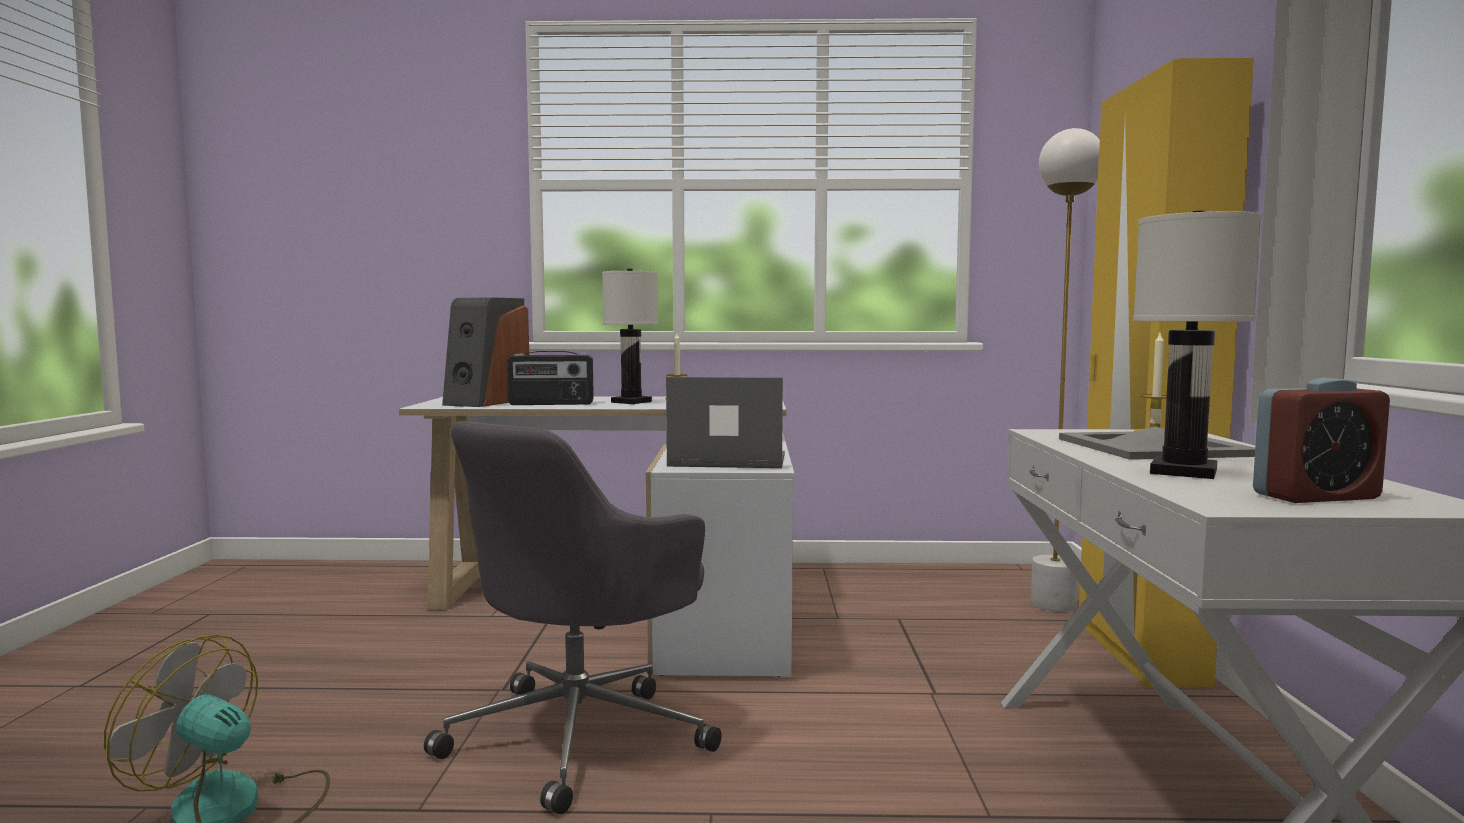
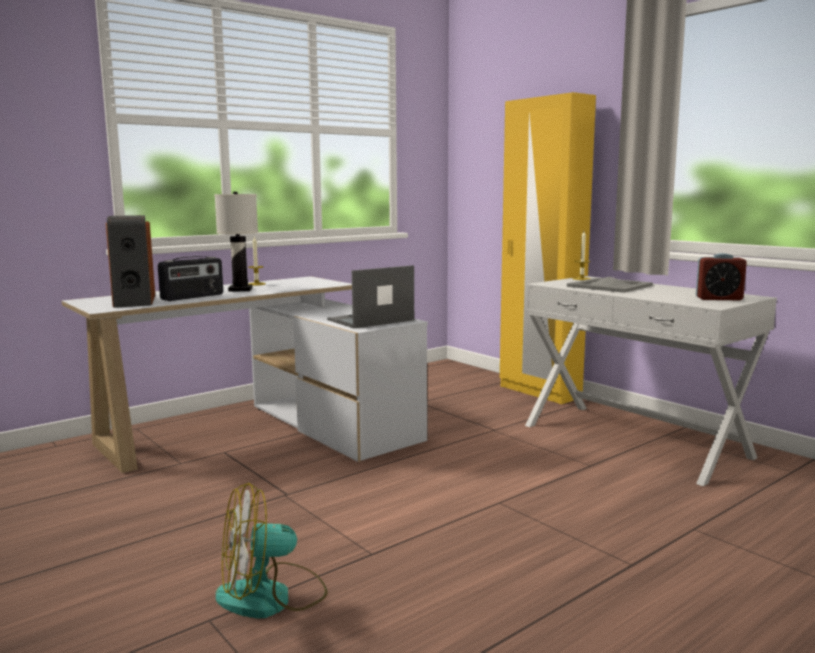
camera: 40 degrees left, 5 degrees up
(580, 735) = (379, 498): grey office chair -> none
(1053, 605) = (473, 379): white floor lamp -> none
(1182, 472) = (657, 295): white table lamp -> none
(1316, 496) = (719, 298): alarm clock -> alarm clock turned 60 degrees clockwise

